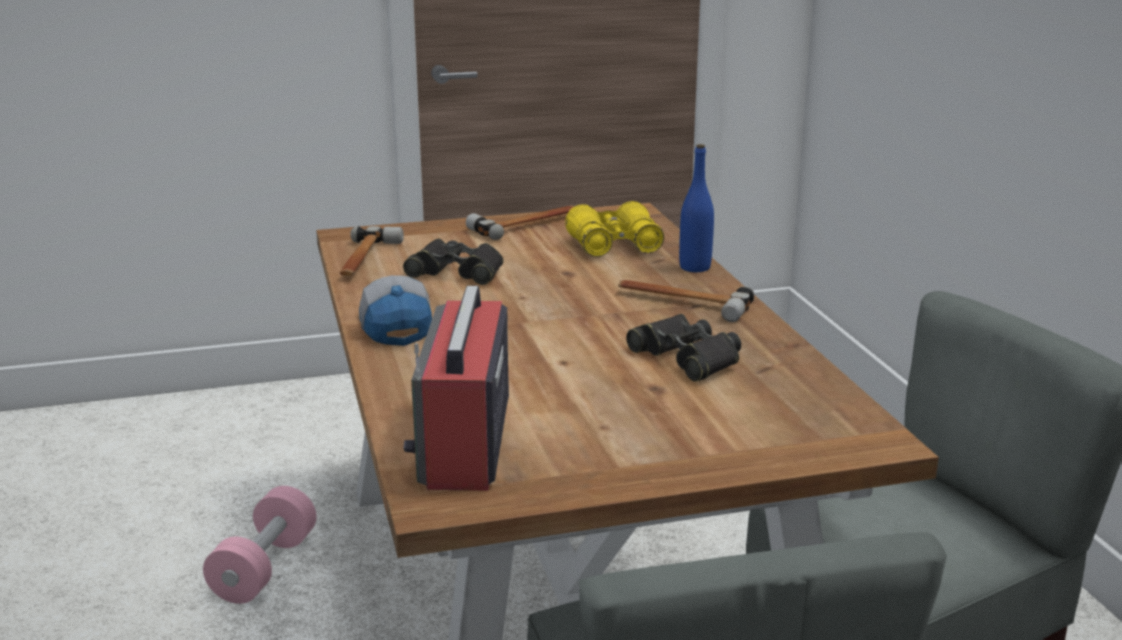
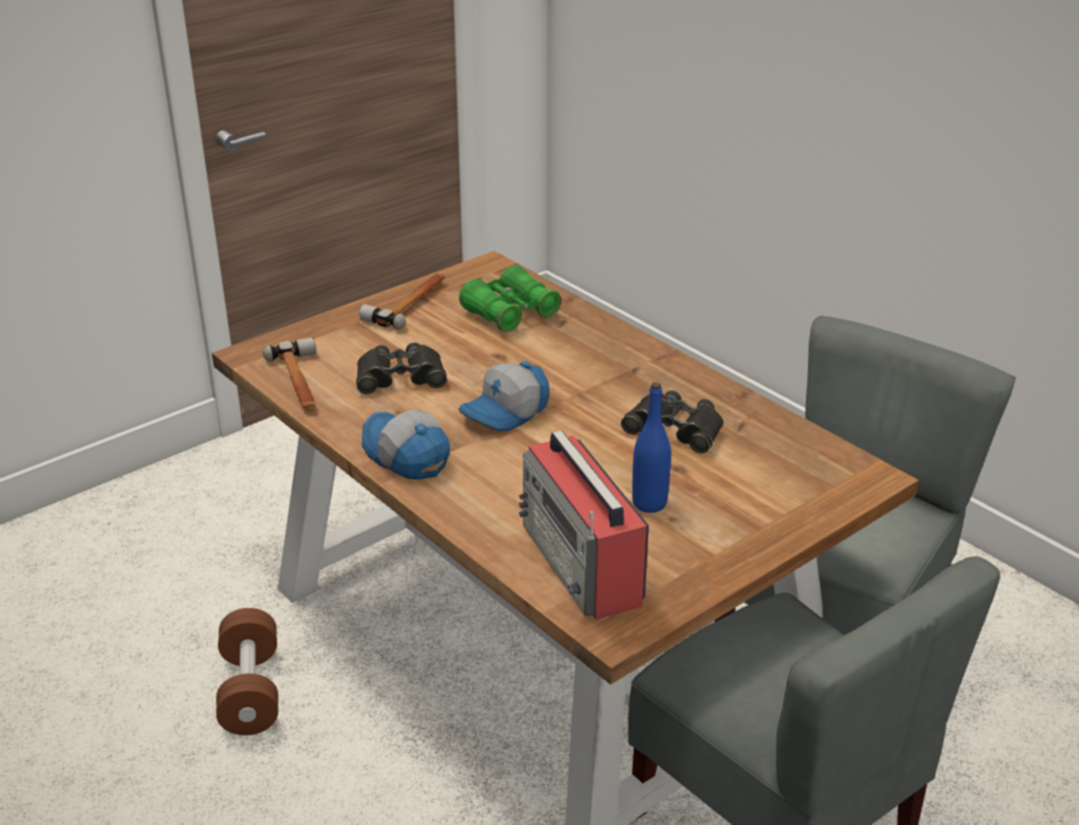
camera: 25 degrees left, 10 degrees up
(264, 568) = (250, 691): pink dumbbell -> brown dumbbell
(526, 313) = (506, 412): none -> cap
(614, 246) = (510, 313): yellow binoculars -> green binoculars
(681, 303) = (622, 369): hammer -> none
(695, 267) = (599, 325): blue bottle -> blue bottle (649, 503)

